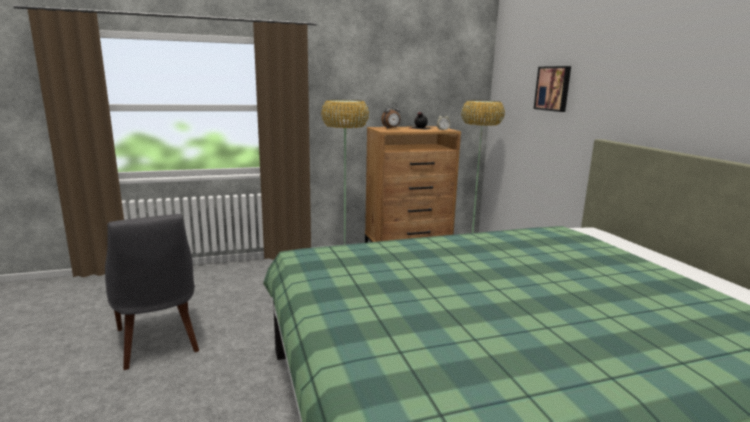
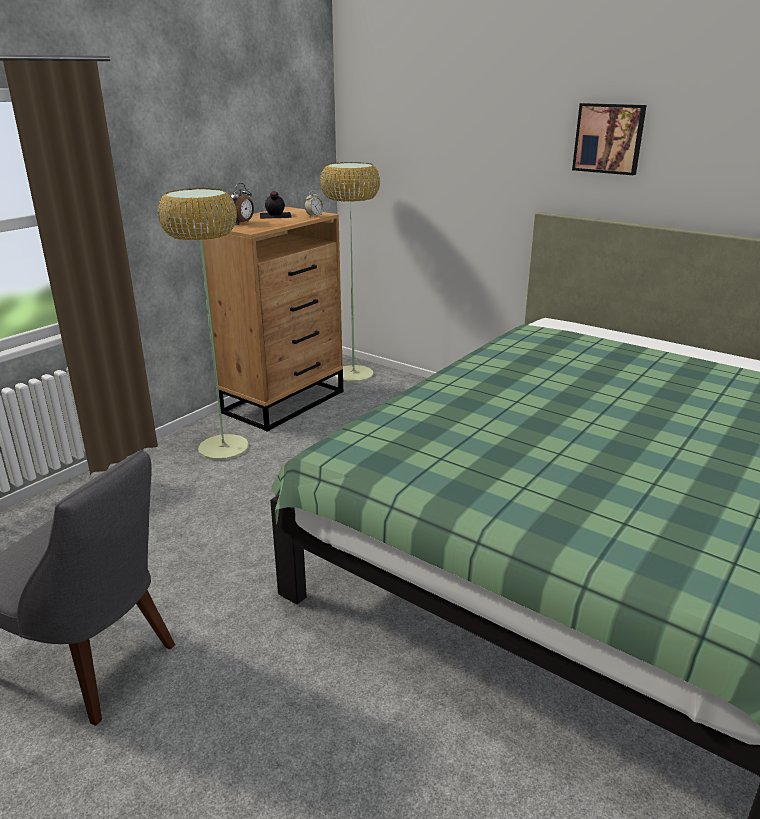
camera: 35 degrees left, 10 degrees up
(553, 88) = (453, 145): picture -> picture (609, 138)

